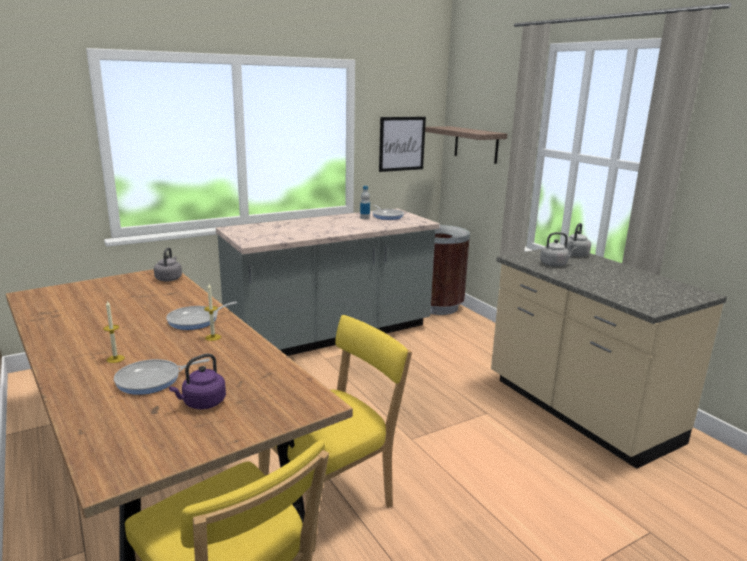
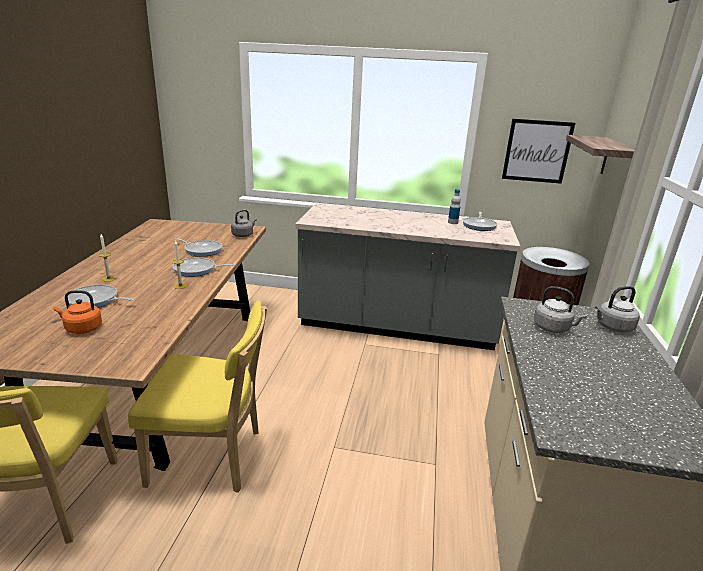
camera: 40 degrees right, 5 degrees up
(157, 303) = (202, 250): none -> frying pan
(202, 403) = (82, 328): purple kettle -> orange kettle

